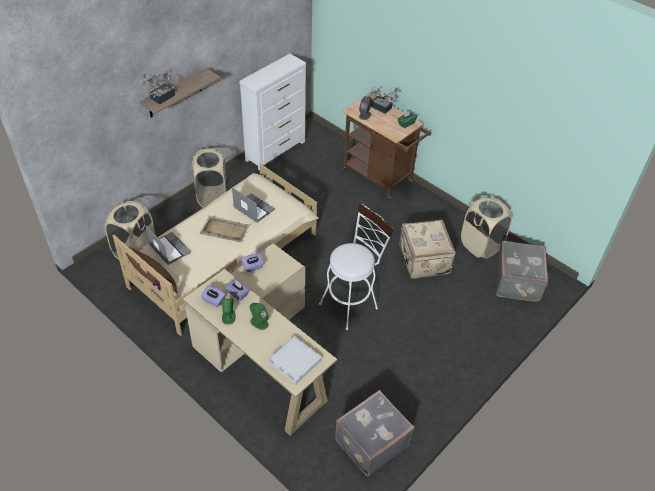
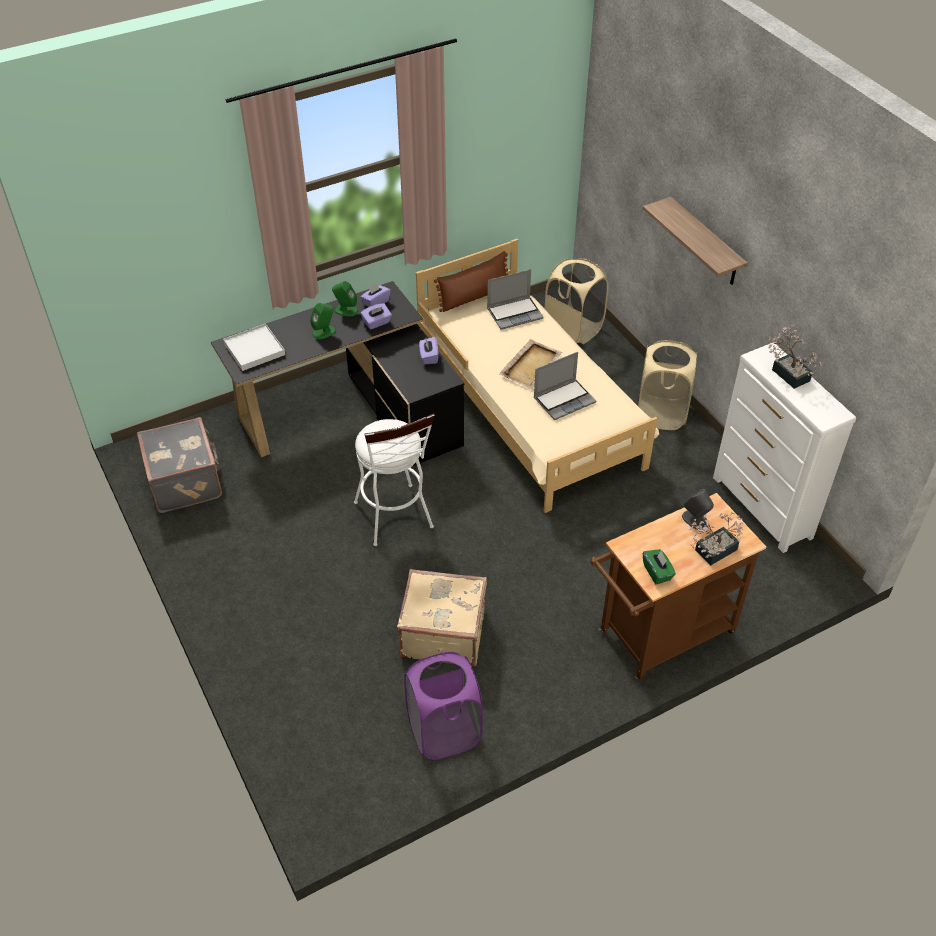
camera: 110 degrees right, 0 degrees up
(160, 98) = (673, 213): potted plant -> potted plant (788, 372)
(262, 356) = (354, 414): beige desk -> black desk
(481, 245) = (444, 732): beige laundry basket -> purple laundry basket
(518, 282) = (343, 754): grey suitcase -> none

